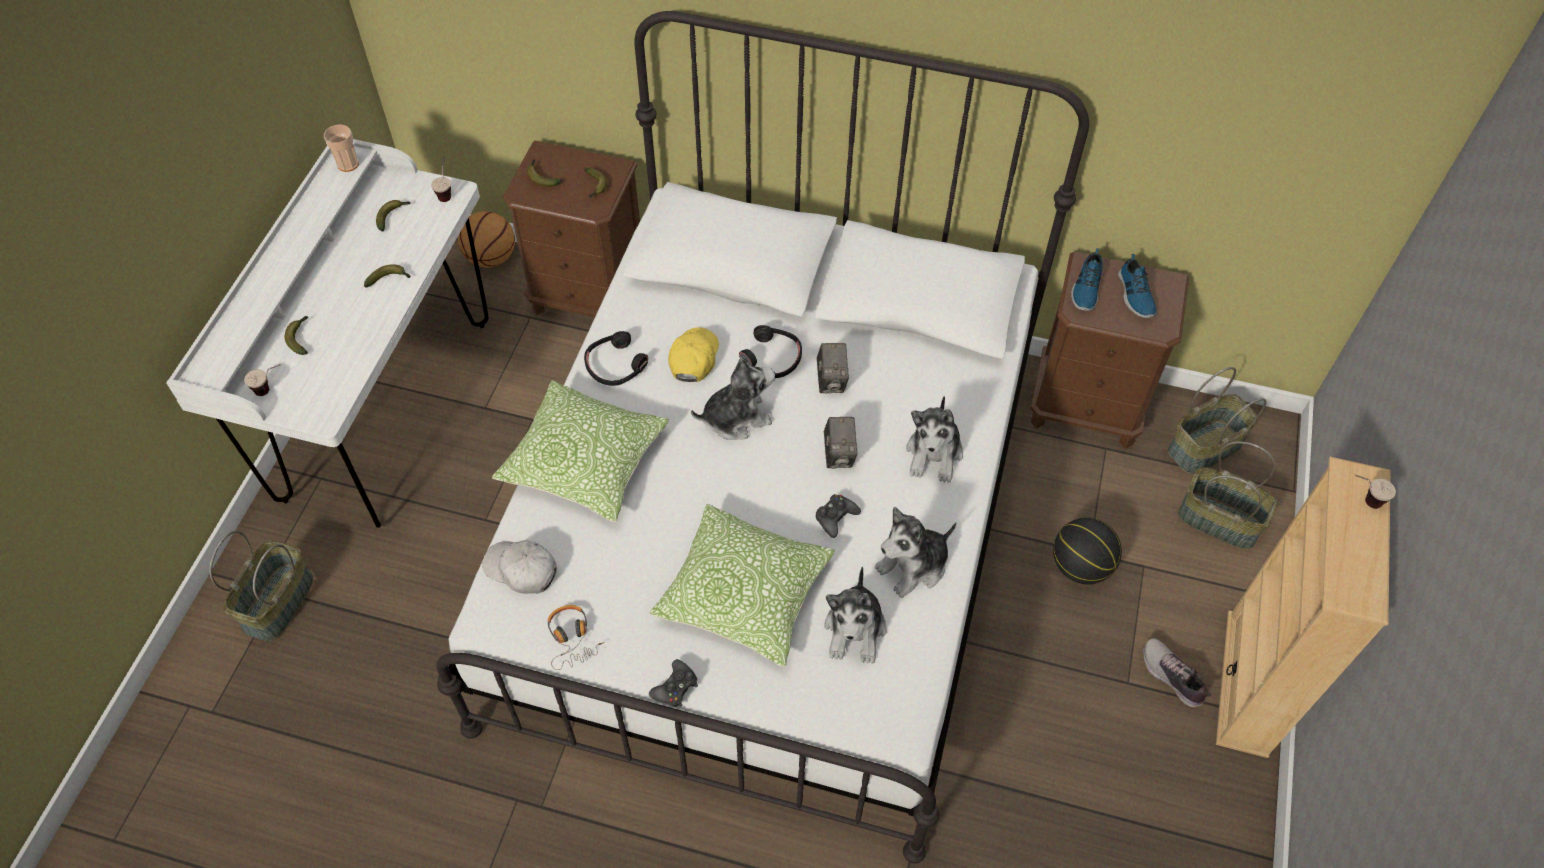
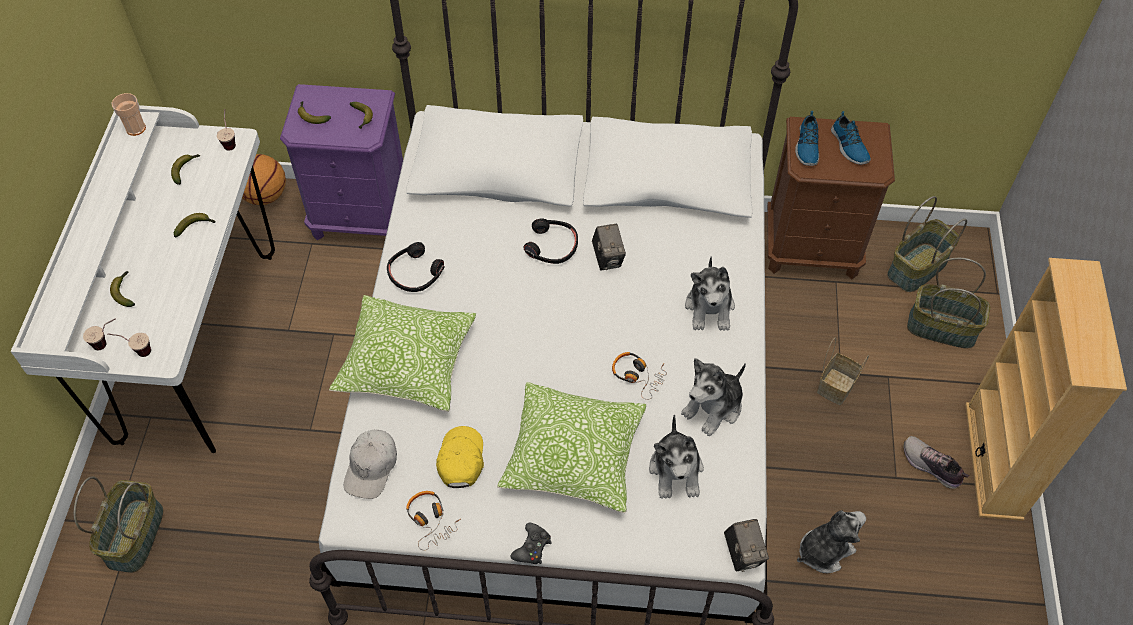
camera: 10 degrees left, 0 degrees up
(521, 570) = (371, 467): white cap -> white cap turned 90 degrees counterclockwise
(589, 296) = (361, 216): brown nightstand -> purple nightstand
(693, 358) = (483, 257): yellow cap -> yellow cap (460, 460)
(736, 417) = (532, 303): plush toy -> plush toy (824, 550)
(835, 517) = (638, 376): black game controller -> headphones
(839, 454) = (629, 321): camera -> camera (743, 553)
(1080, 566) = (836, 385): basketball -> basket
(1362, 500) = (1083, 290): cup -> cup (136, 351)

